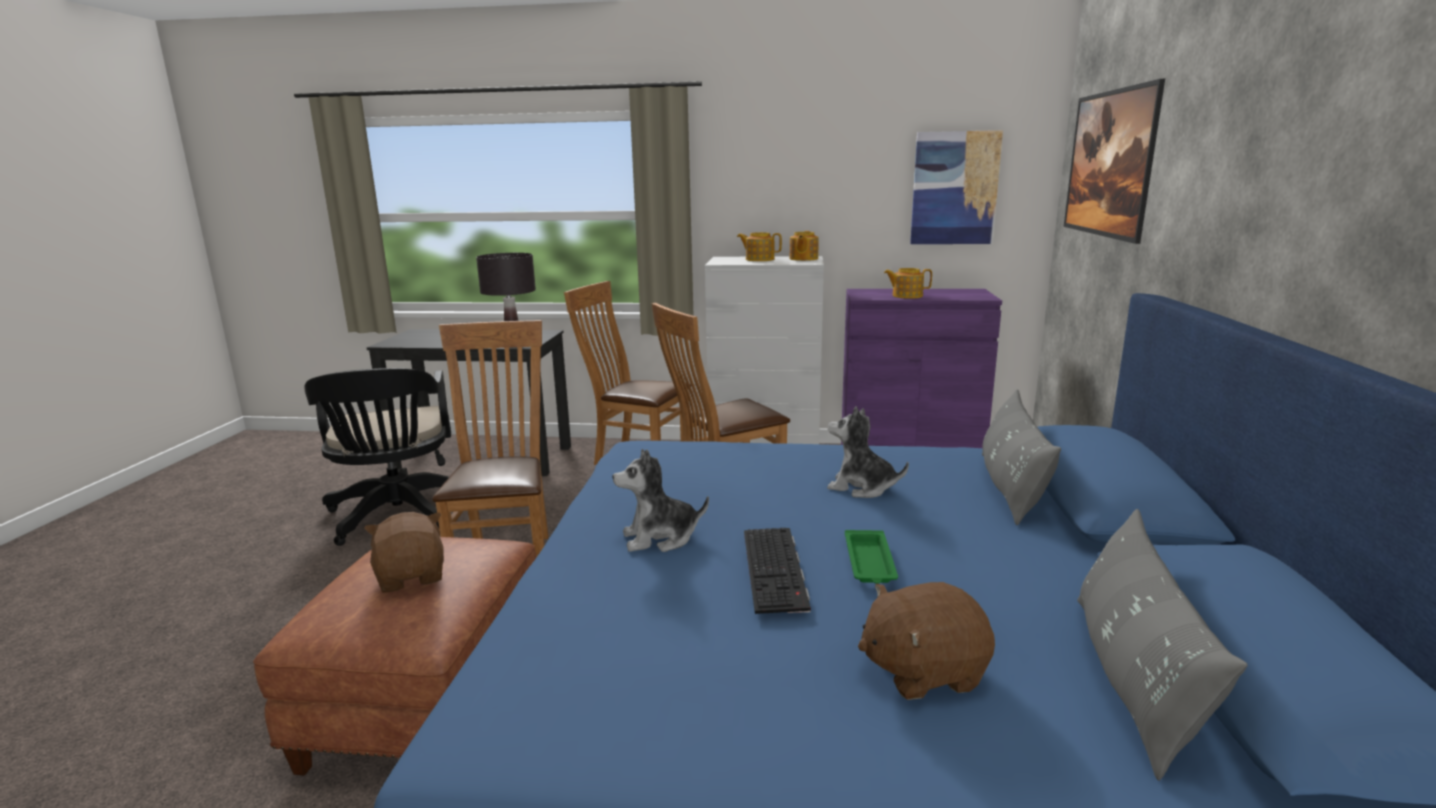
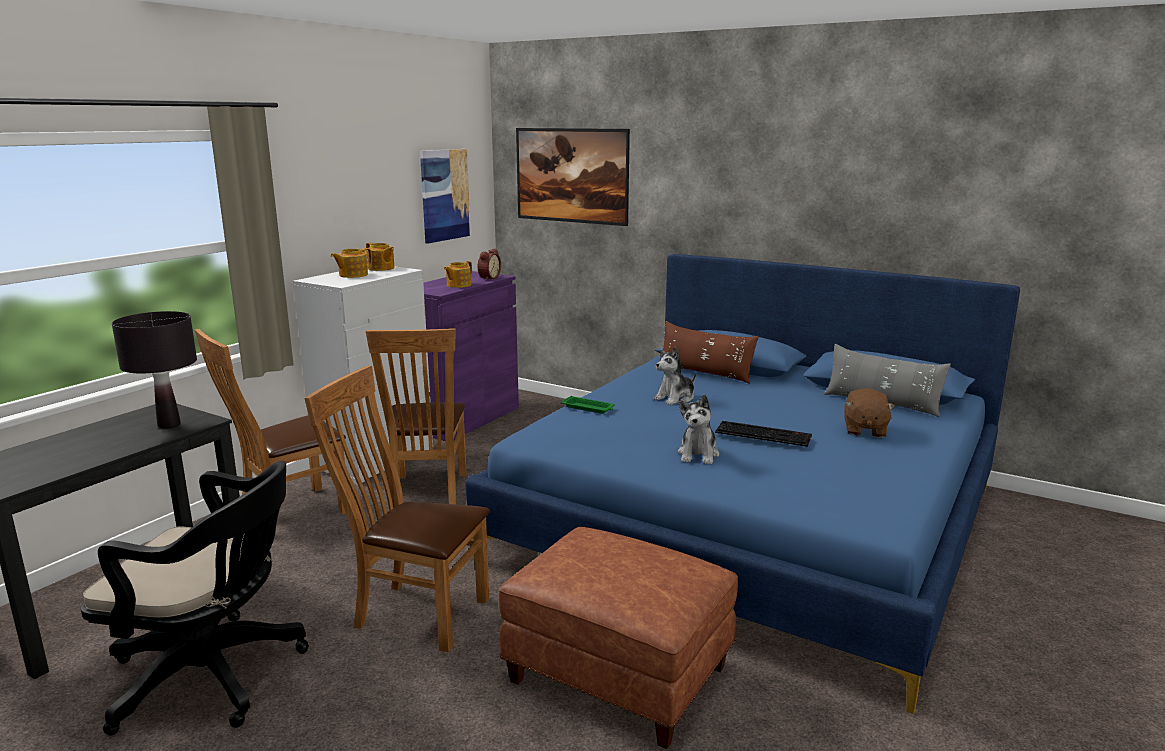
camera: 65 degrees left, 0 degrees up
(412, 576) = (623, 563): brown plush toy -> none
(869, 562) = (769, 416): green tray -> green tray (588, 408)
(963, 296) = (488, 278): none -> alarm clock
(1010, 487) = (704, 373): grey pillow -> brown pillow

